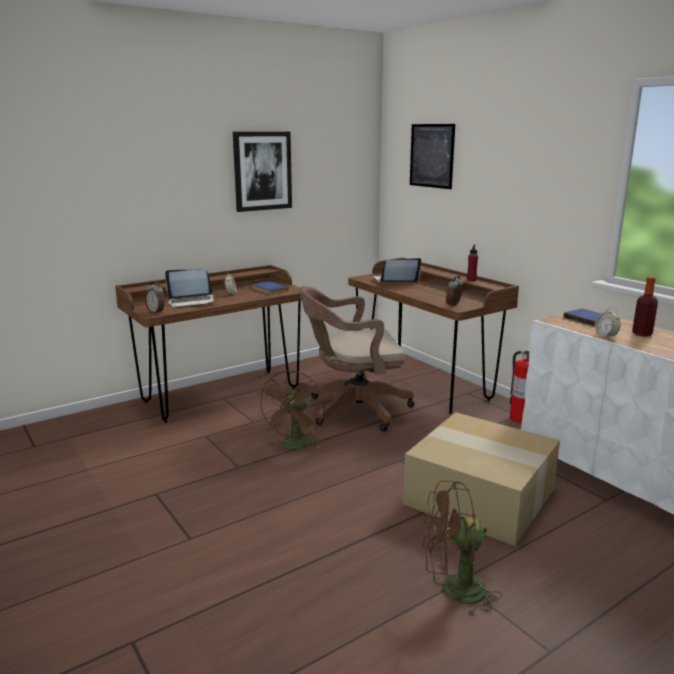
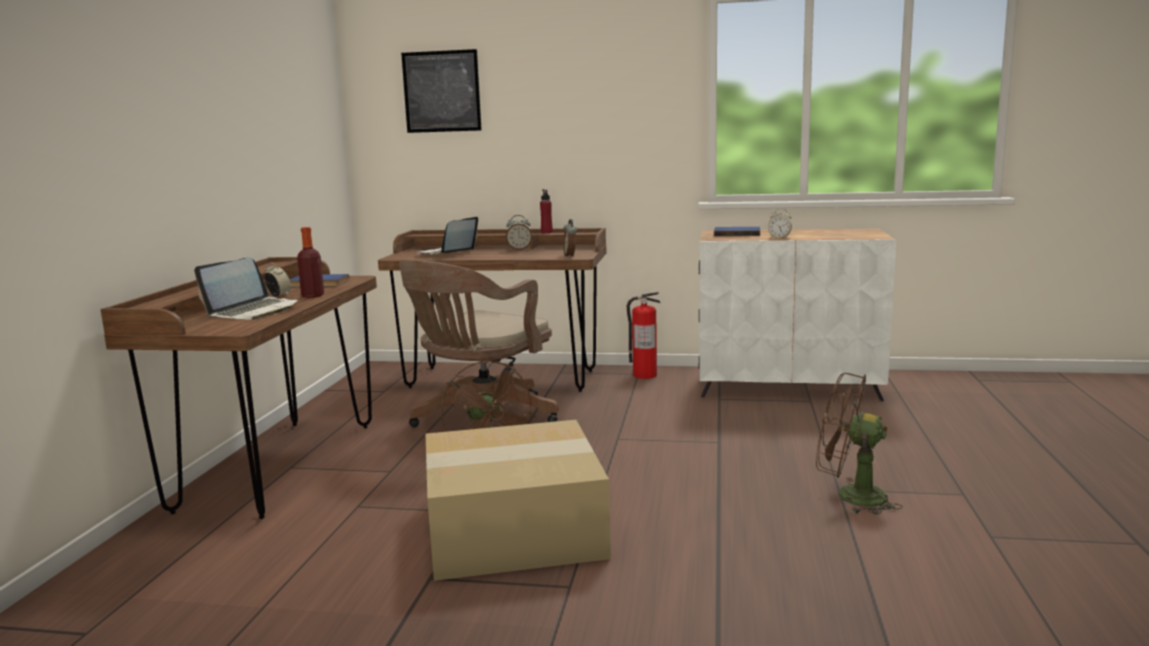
camera: 45 degrees left, 5 degrees down
(156, 312) = (239, 328): alarm clock -> alarm clock (519, 249)
(262, 171) = (244, 112): picture -> none
(454, 592) = (850, 496): brown fan -> brown fan turned 75 degrees clockwise
(482, 496) = (734, 433): cardboard box -> cardboard box (516, 527)
(642, 334) = (794, 233): bottle -> bottle (313, 296)

